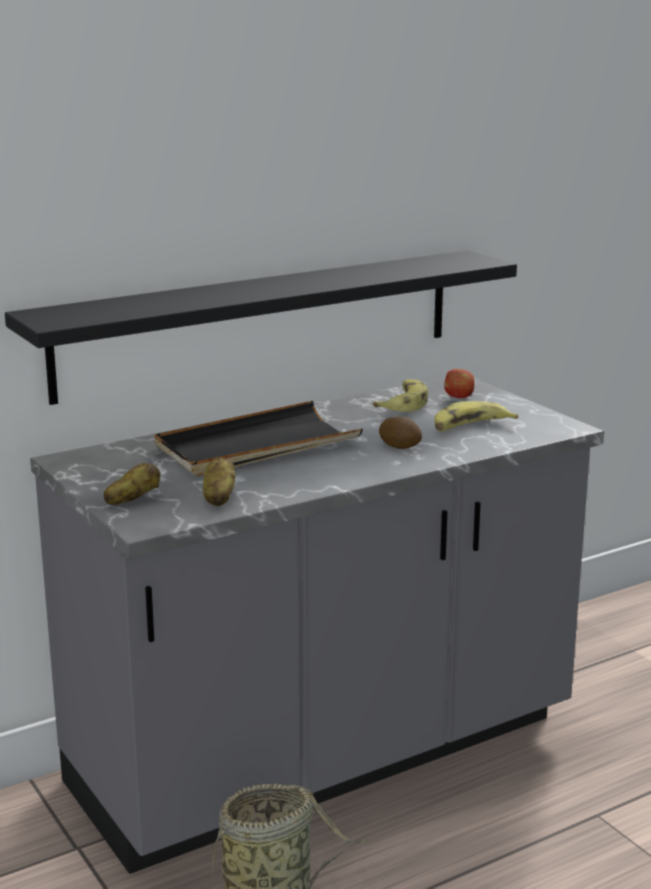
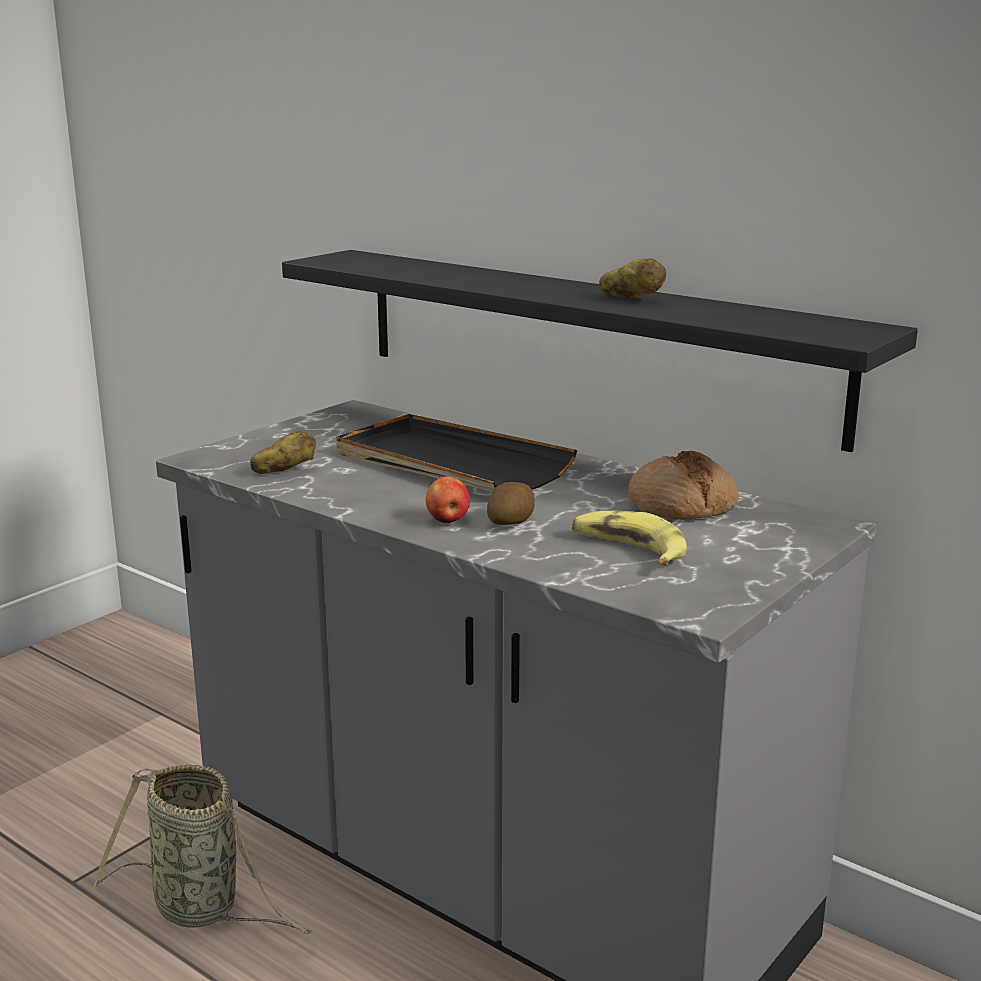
camera: 70 degrees right, 0 degrees up
(132, 500) = (261, 444): potato -> potato (632, 299)
(403, 404) = (682, 505): banana -> bread
(459, 397) = (754, 531): apple -> apple (448, 521)

